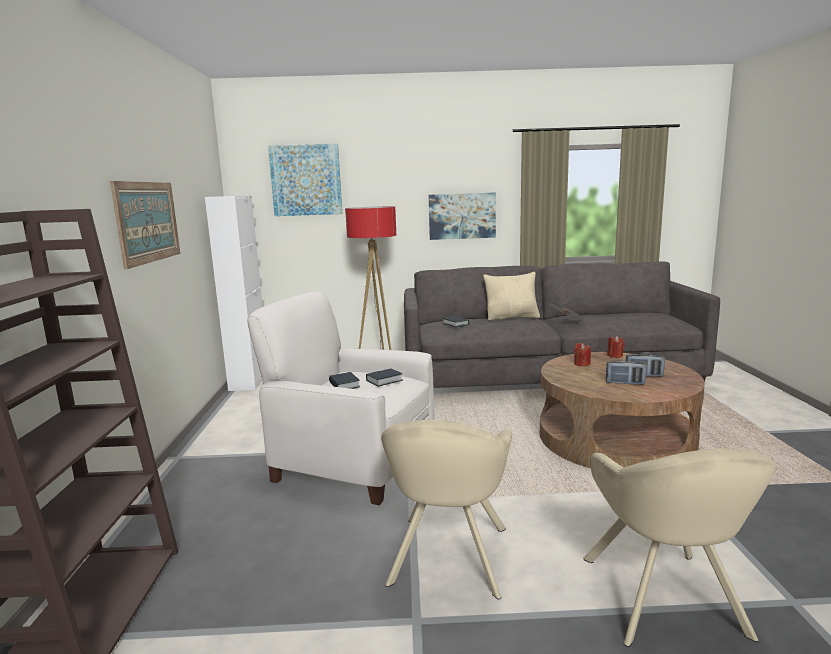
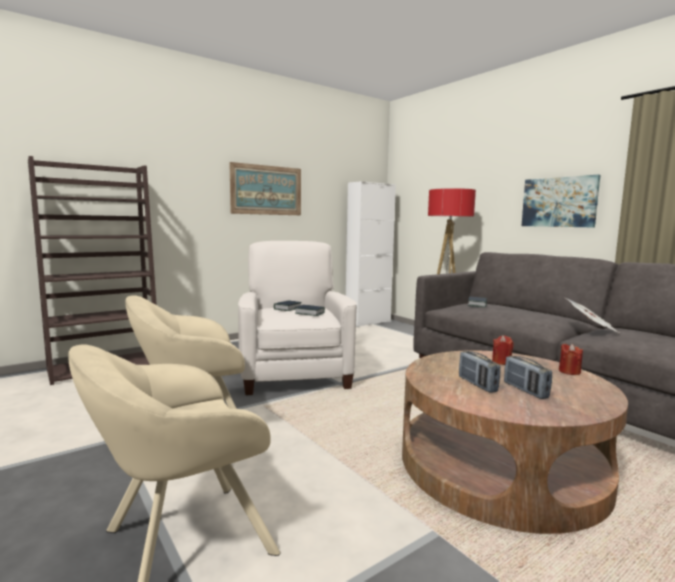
camera: 55 degrees right, 5 degrees down
(306, 180) = (433, 171): picture -> none
(512, 317) = (548, 314): beige pillow -> none

